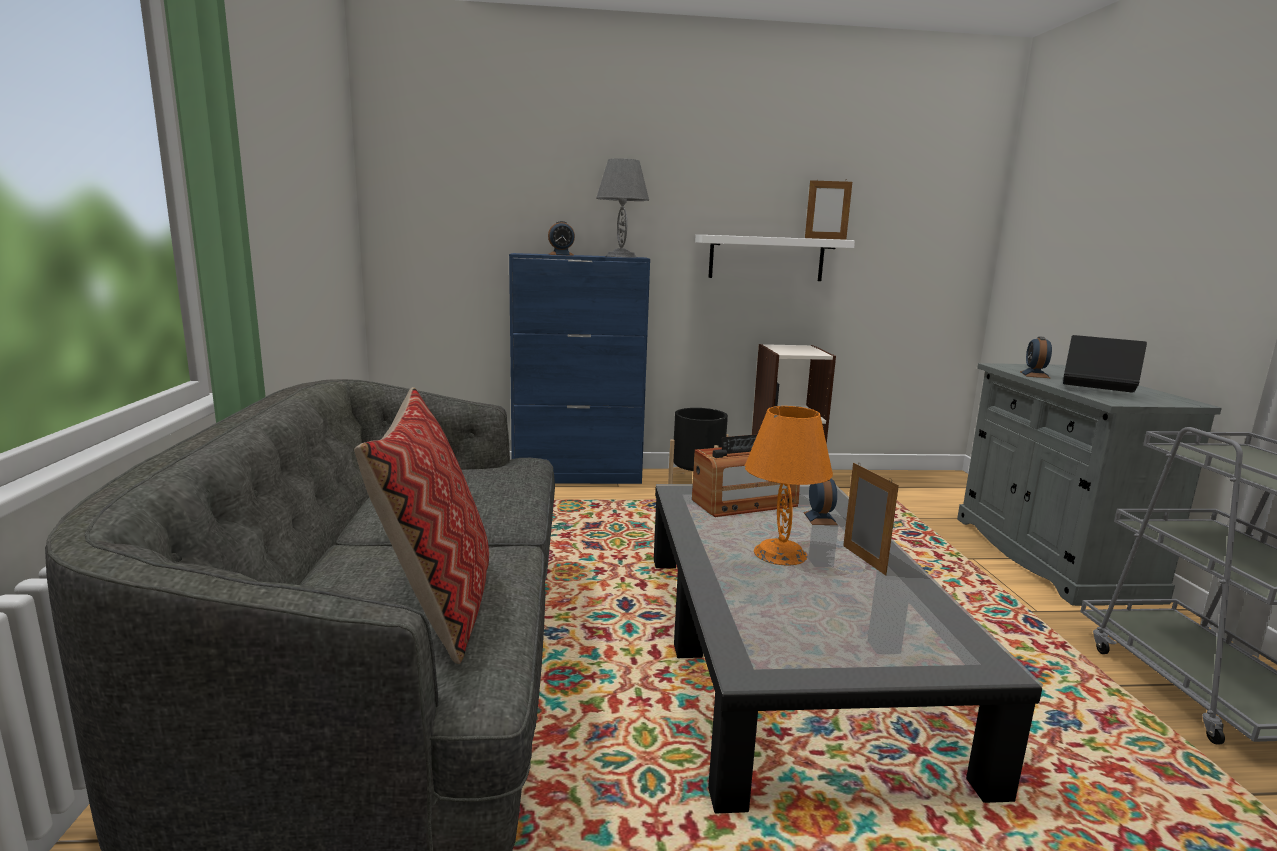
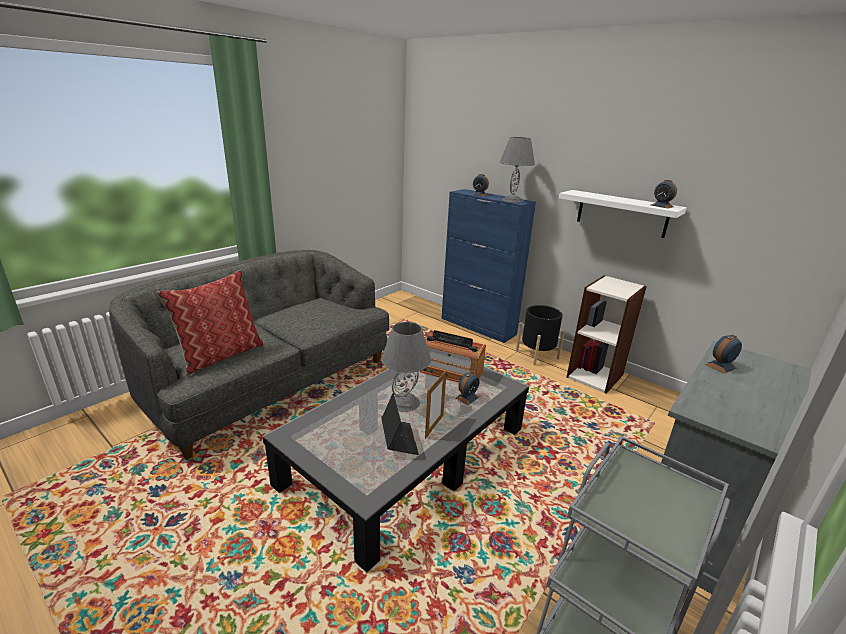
camera: 45 degrees right, 10 degrees up
(781, 553) = (405, 402): orange table lamp -> grey table lamp
(825, 238) = (661, 206): picture frame -> alarm clock
(1097, 391) = (718, 397): laptop -> laptop (399, 440)

